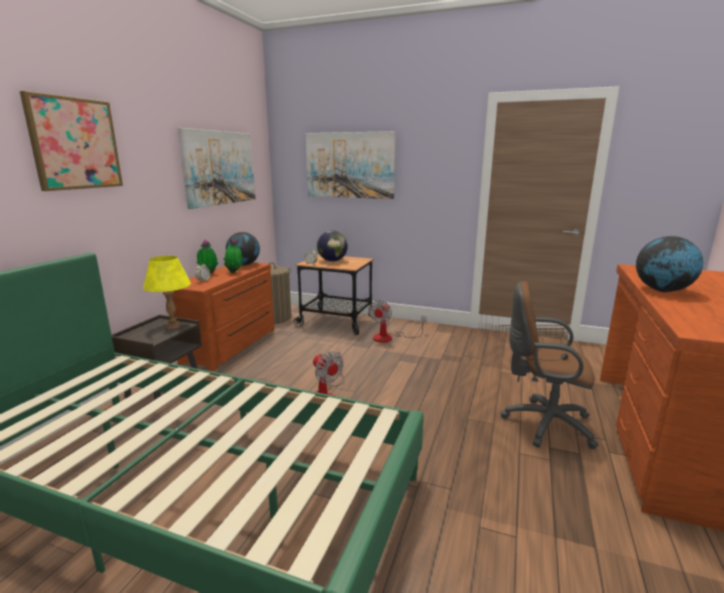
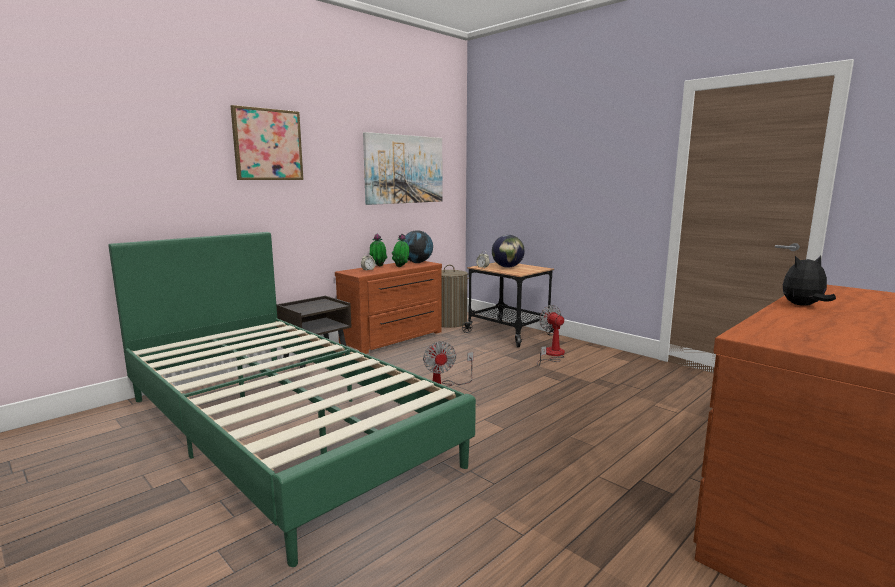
camera: 25 degrees right, 5 degrees down
(173, 326) = (328, 305): yellow table lamp -> none
(350, 165) = (537, 167): picture -> none
(389, 337) = (551, 355): fan -> fan turned 105 degrees clockwise
(543, 423) = (655, 459): brown office chair -> none
(662, 290) = (803, 306): globe -> plush toy

